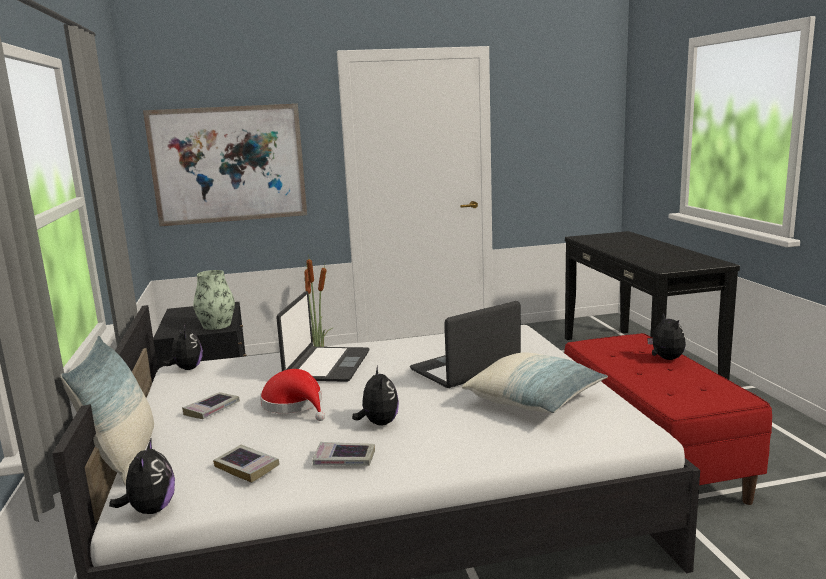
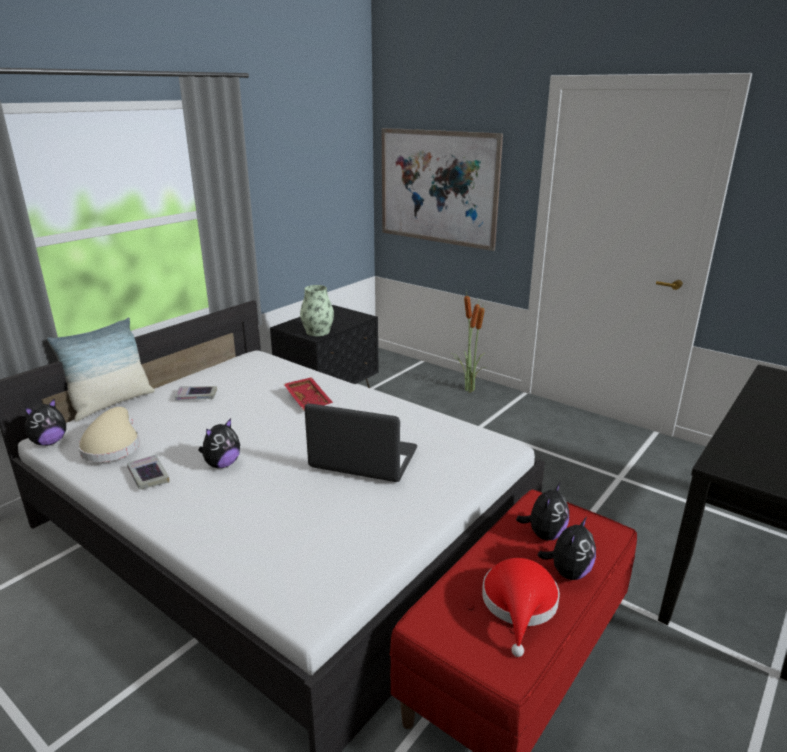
camera: 50 degrees right, 10 degrees up
(187, 369) = (255, 359): plush toy -> plush toy (544, 534)
(247, 467) = (112, 446): book -> beige hat
(295, 404) = (224, 419): red hat -> red hat (519, 605)
(326, 366) = (309, 400): laptop -> red tray
(535, 400) = (328, 520): pillow -> none

